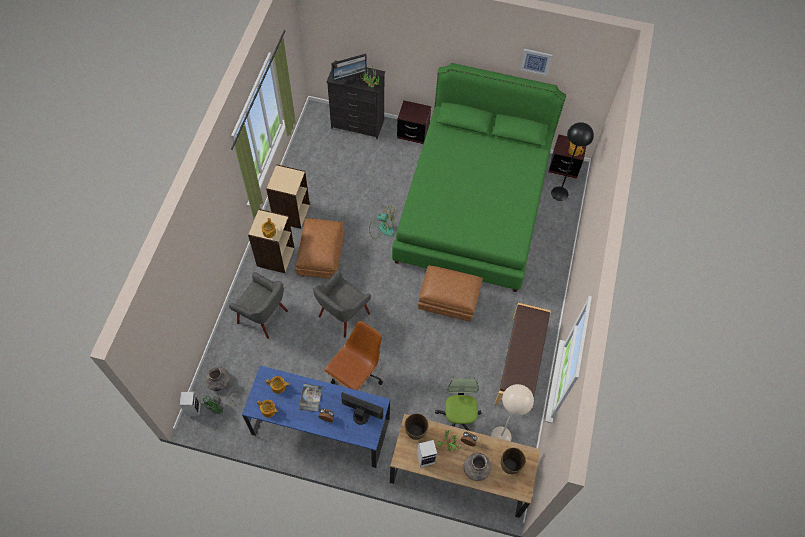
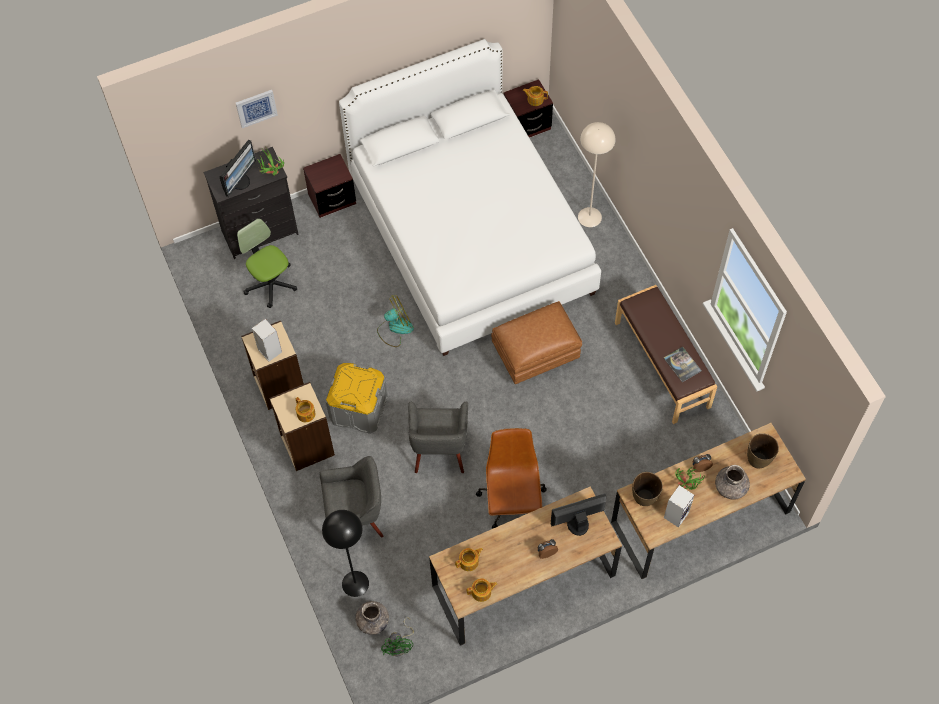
camera: 35 degrees left, 0 degrees up
(193, 408) = (372, 670): speaker -> speaker (269, 350)
(310, 398) = (512, 547): book -> book (682, 364)
(321, 257) = (358, 409): brown ottoman -> grey storage box
(321, 427) = (523, 580): blue desk -> brown desk
(458, 418) = (650, 464): office chair -> office chair (271, 284)
(473, 206) = (471, 235): green bed -> white bed
(501, 436) = (706, 449): beige floor lamp -> beige floor lamp (590, 217)
(535, 61) = (452, 27): picture -> picture (256, 108)
(559, 193) = (548, 157): black floor lamp -> black floor lamp (355, 583)

